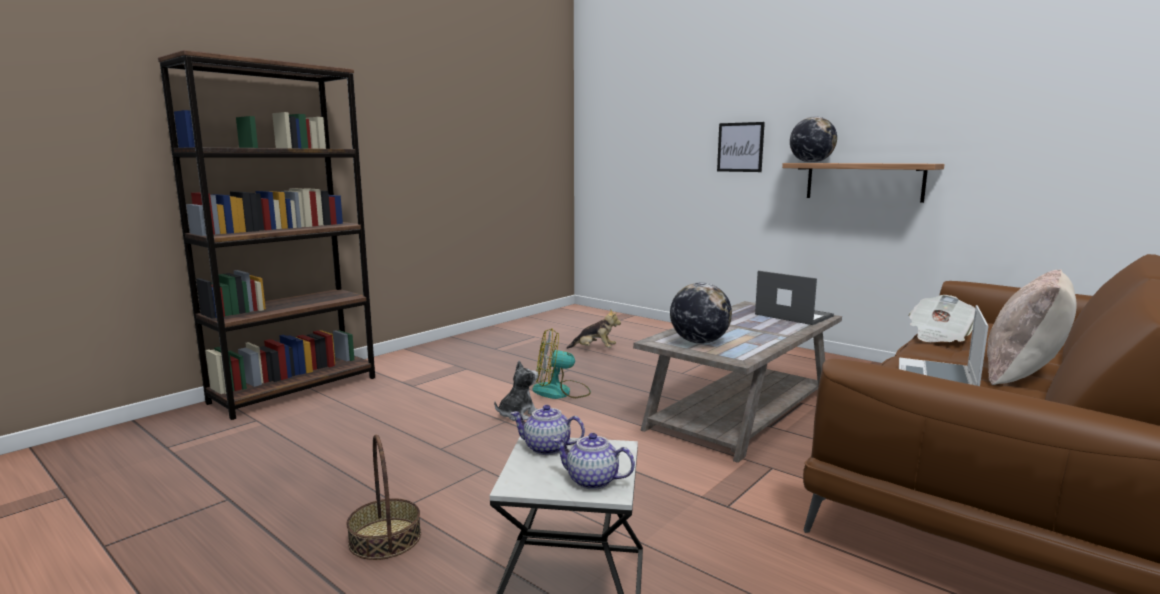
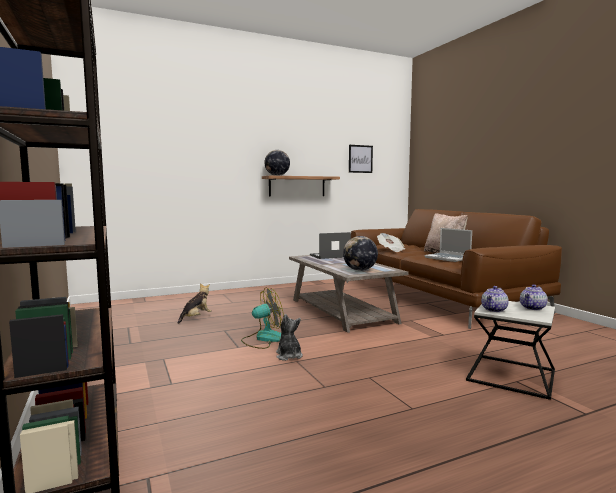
camera: 65 degrees left, 5 degrees down
(385, 538) = (453, 418): basket -> none
(561, 392) = (263, 339): fan -> fan turned 135 degrees counterclockwise
(740, 147) = (224, 165): picture -> picture (360, 159)

